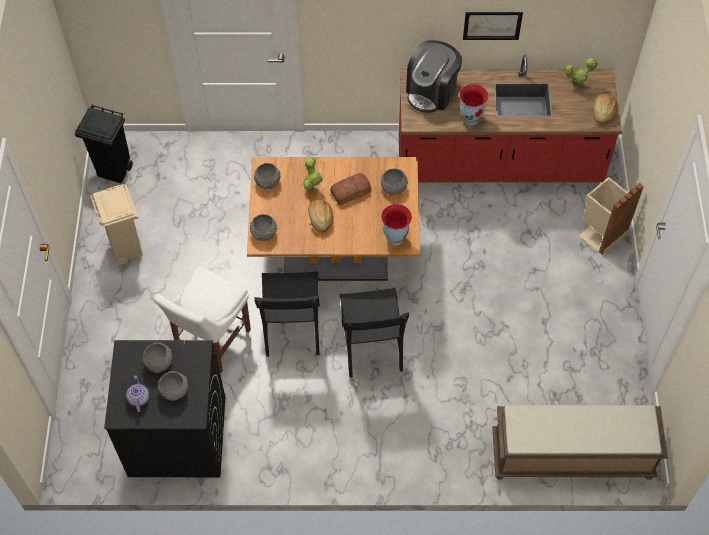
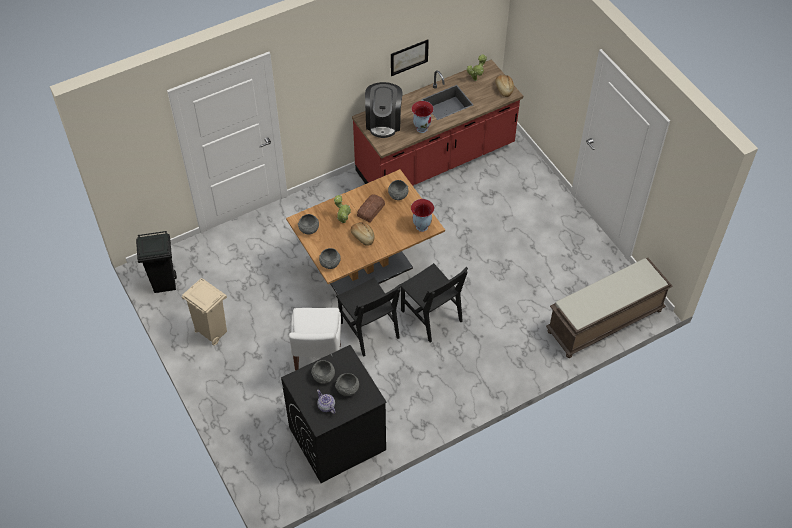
camera: 30 degrees left, 5 degrees down
(601, 233) = (531, 175): beige trash can -> none

